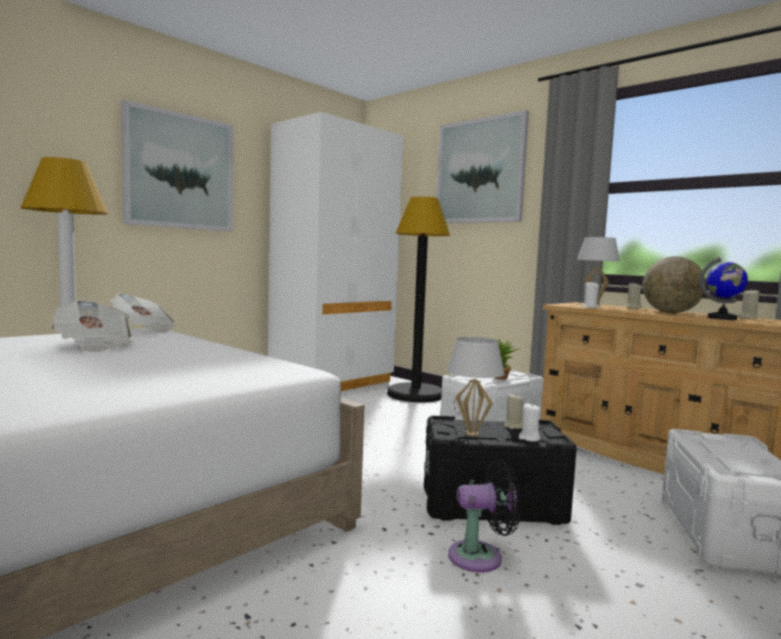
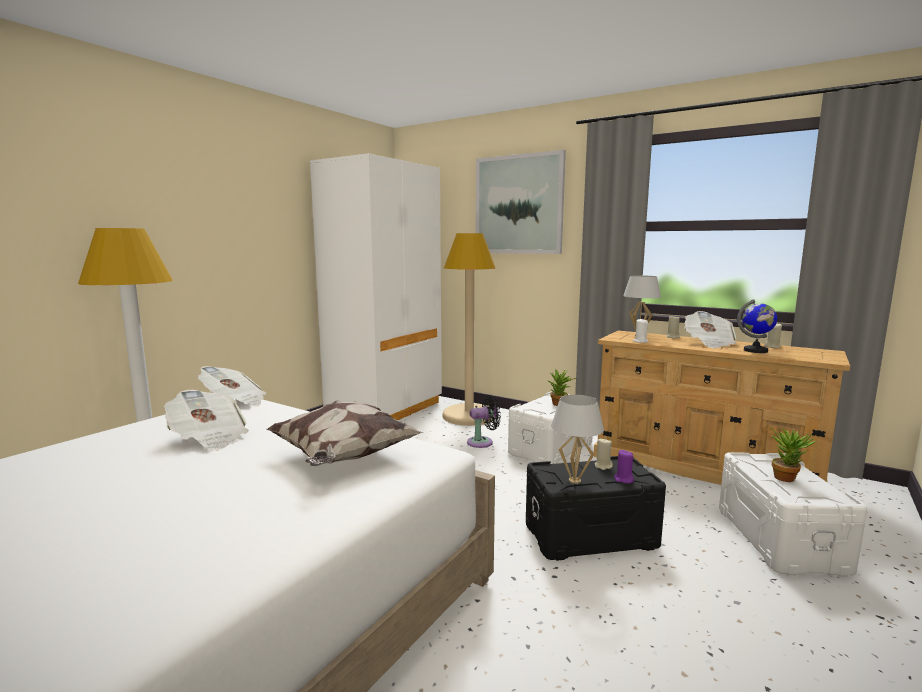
camera: 10 degrees left, 5 degrees up
(180, 171) = (227, 219): picture -> none
(202, 365) = (343, 457): none -> pillow
(415, 394) = (469, 416): black floor lamp -> beige floor lamp
(481, 557) = (606, 595): black fan -> black fan (482, 442)
(529, 438) = (623, 479): white candle -> purple candle
(670, 312) = (708, 343): globe -> newspaper
(735, 456) = (787, 477): none -> potted plant

